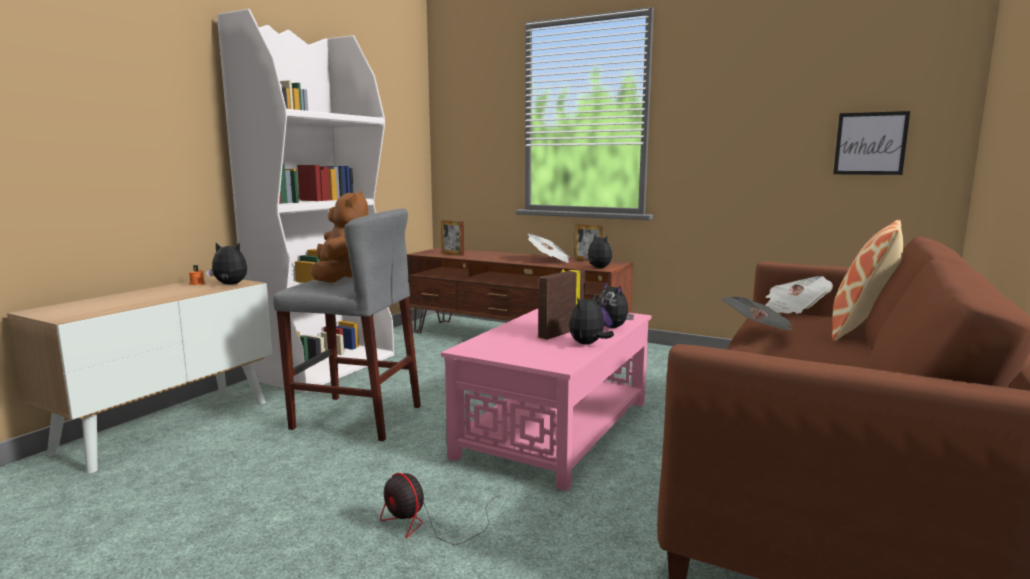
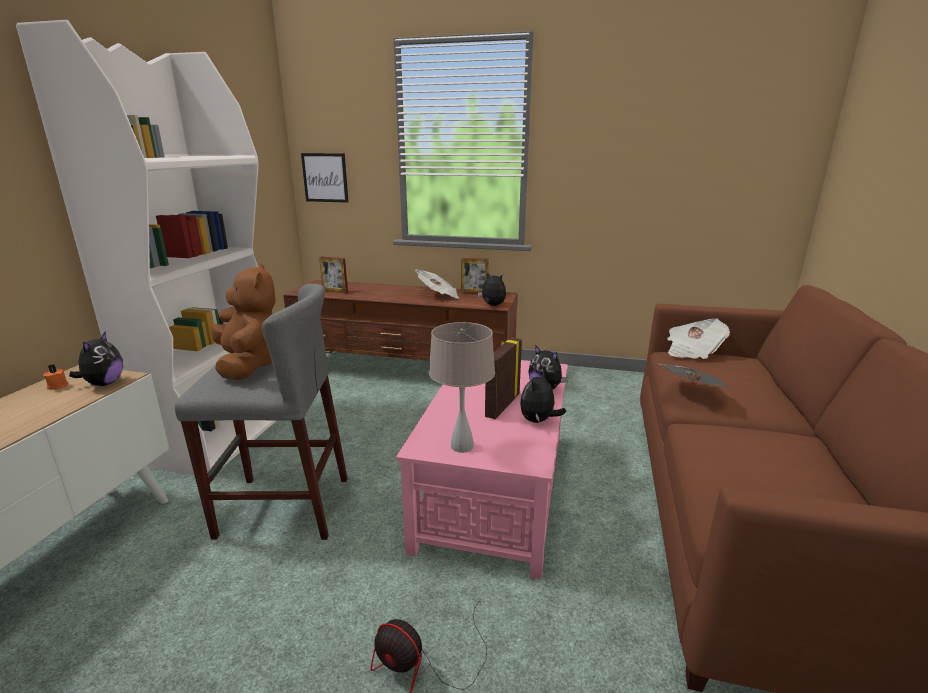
camera: 15 degrees left, 10 degrees up
(229, 285) = (104, 383): plush toy -> plush toy turned 105 degrees clockwise
(502, 351) = (461, 446): none -> beige table lamp
(861, 329) = (765, 375): pillow -> none
(870, 143) = (734, 181): picture -> picture (325, 177)

